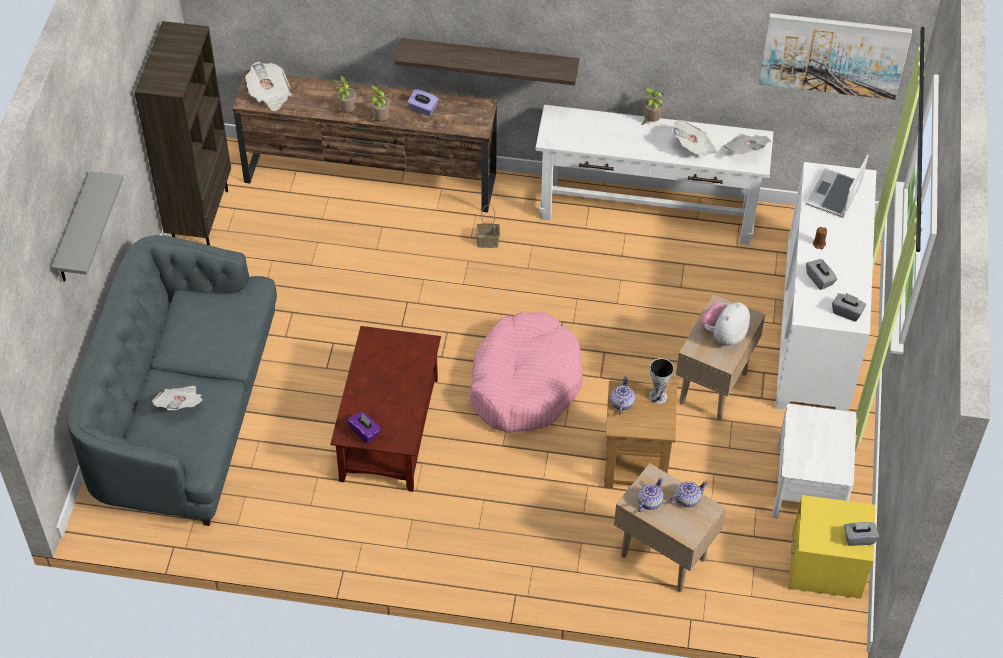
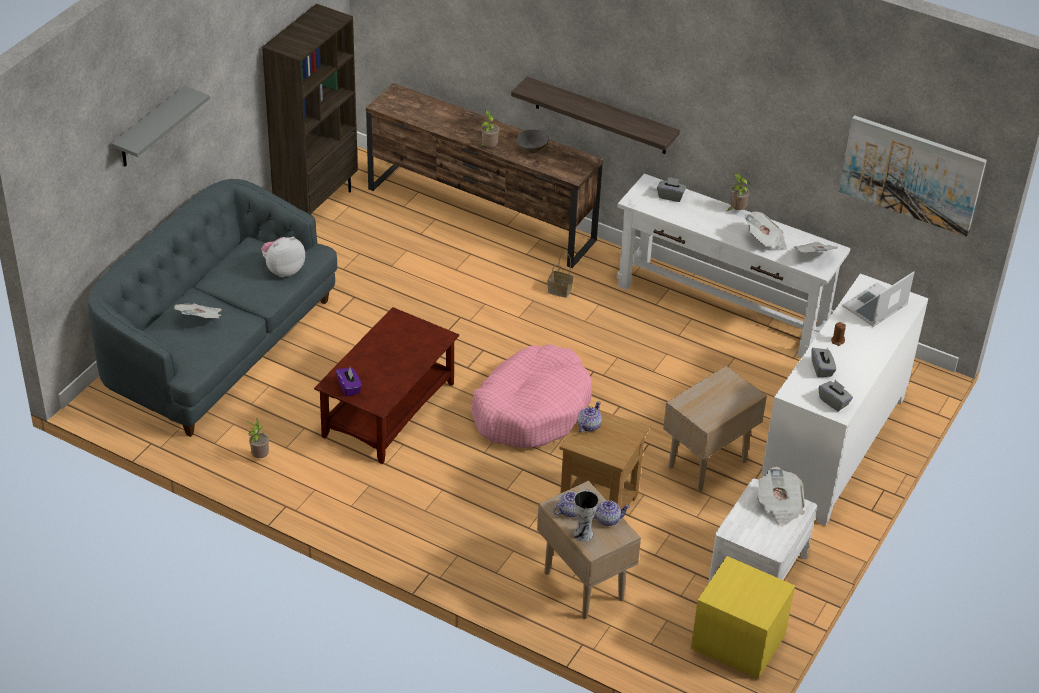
camera: 20 degrees right, 10 degrees down
(269, 95) = (403, 105): newspaper -> newspaper (779, 506)
(346, 111) = (463, 134): potted plant -> potted plant (259, 457)
(423, 109) = (531, 149): purple tissue box -> grey bowl
(659, 396) = (626, 430): vase -> vase (584, 534)
(723, 335) = (717, 400): plush toy -> plush toy (283, 270)
(859, 538) = (763, 607): grey tissue box -> grey tissue box (670, 196)

